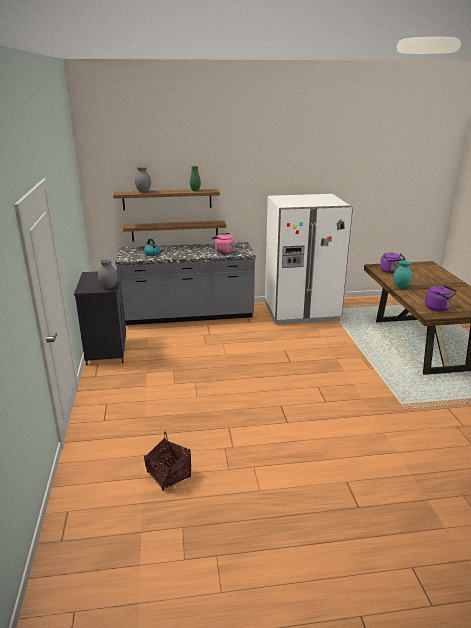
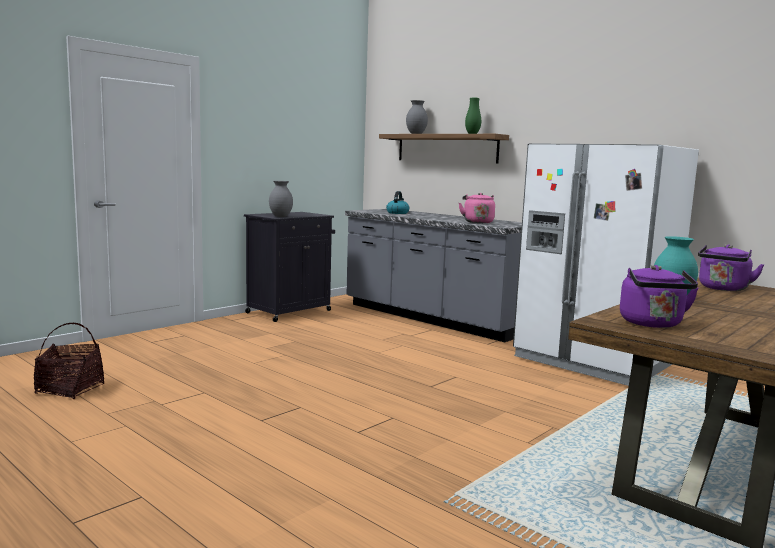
camera: 50 degrees right, 15 degrees down
(175, 231) = (451, 194): shelf -> none

